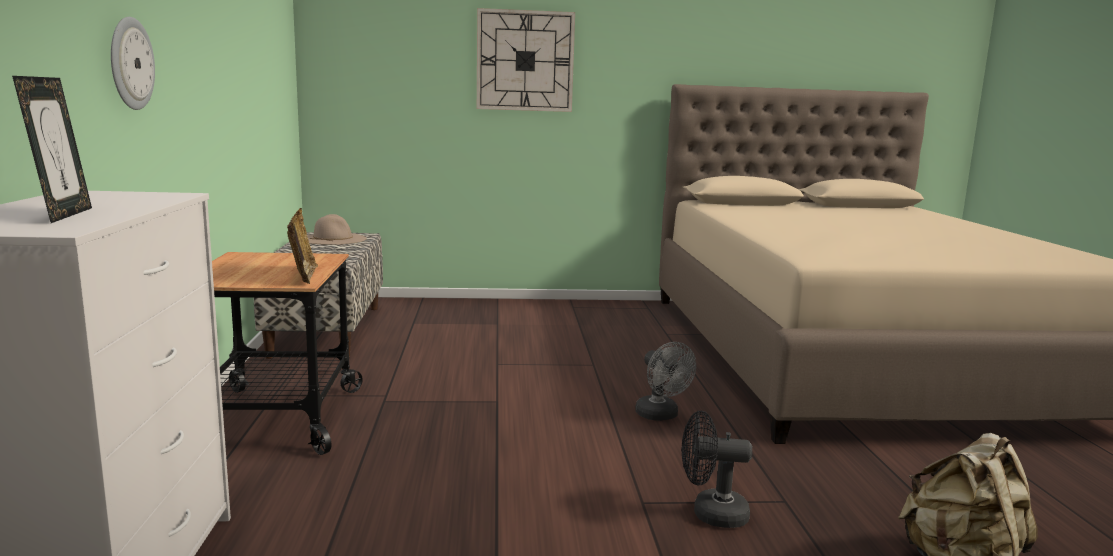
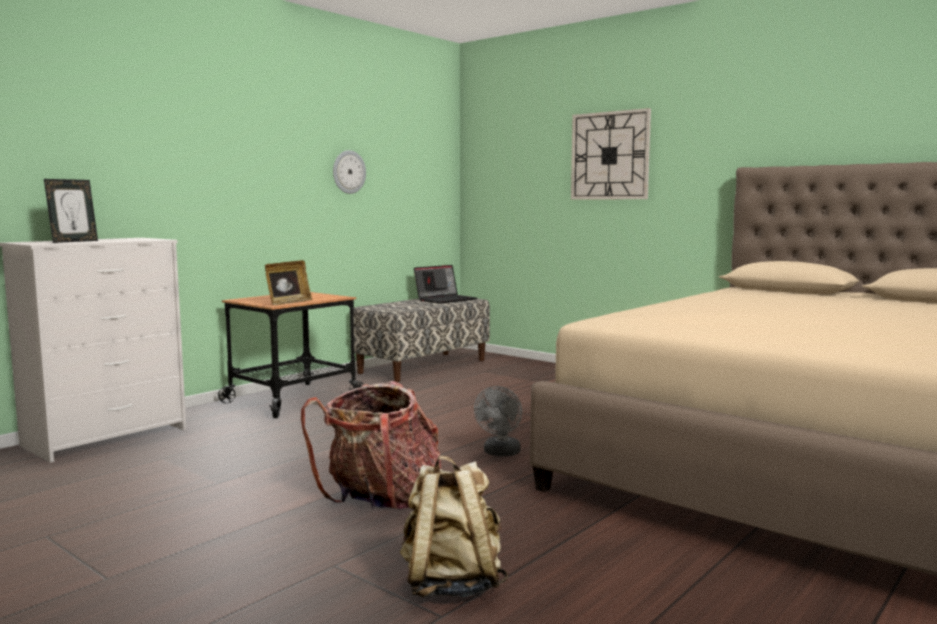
camera: 45 degrees right, 5 degrees down
(130, 63) = (218, 174): wall clock -> wall clock (348, 172)
(333, 239) = (446, 299): beige hat -> laptop
(710, 514) = (381, 502): black fan -> backpack

